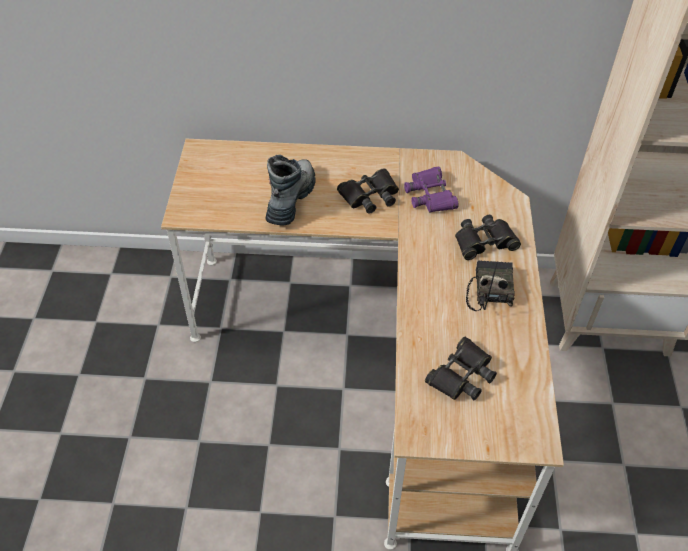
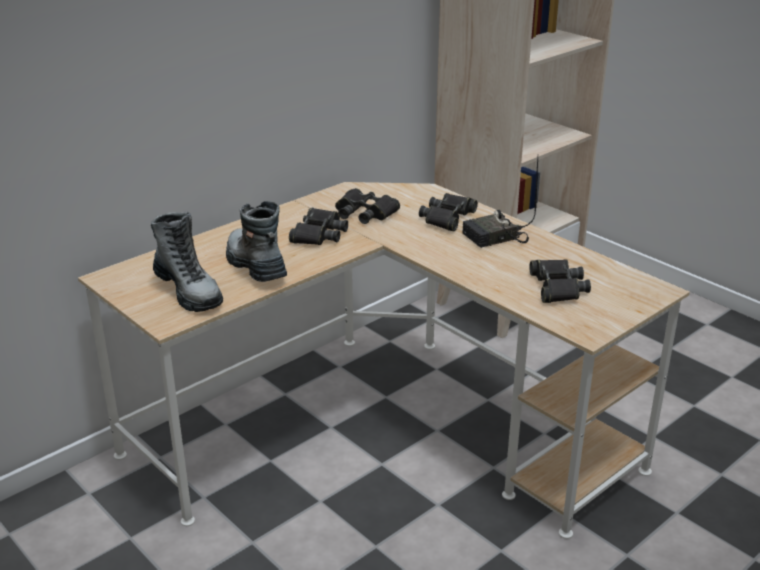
camera: 45 degrees left, 20 degrees down
(226, 194) = (188, 291): none -> boot
(430, 195) = (365, 213): purple binoculars -> black binoculars
(489, 289) = (495, 238): radio -> radio turned 75 degrees counterclockwise

